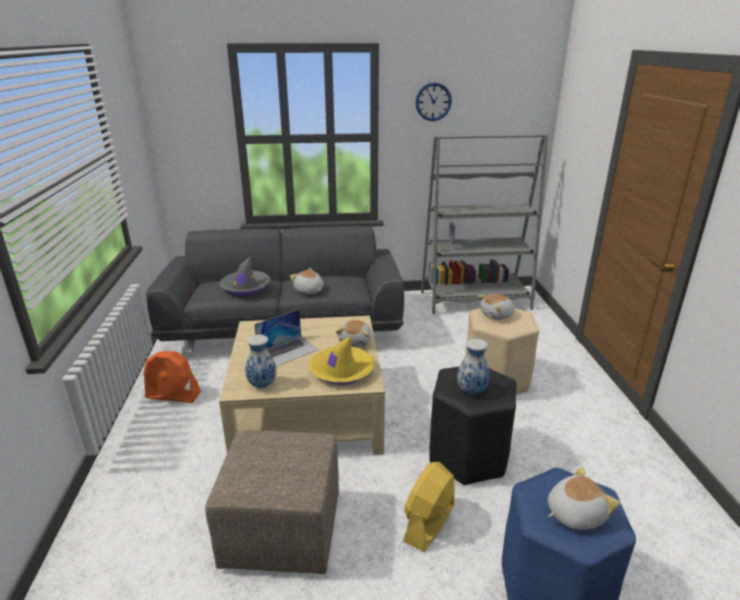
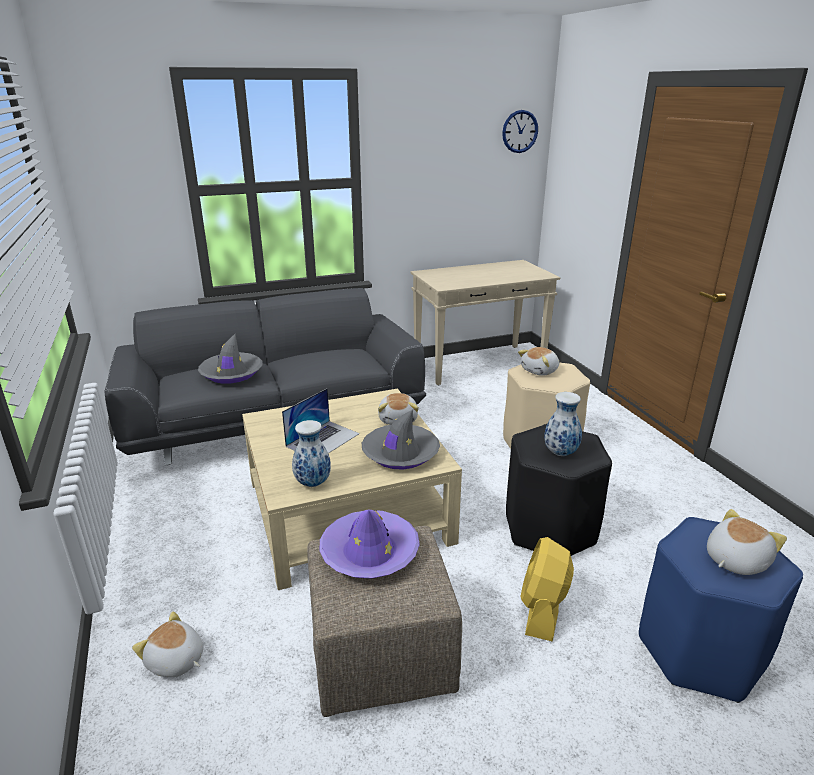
camera: 15 degrees left, 0 degrees up
(173, 395) = (166, 520): orange fan -> none
(275, 447) = (369, 552): none -> purple hat
(309, 290) = (312, 369): plush toy -> plush toy (175, 661)
(342, 371) = (400, 453): yellow hat -> grey hat
(433, 102) = (420, 138): wall clock -> wall clock (520, 131)
(475, 301) = (479, 364): grey bookcase -> beige console table

